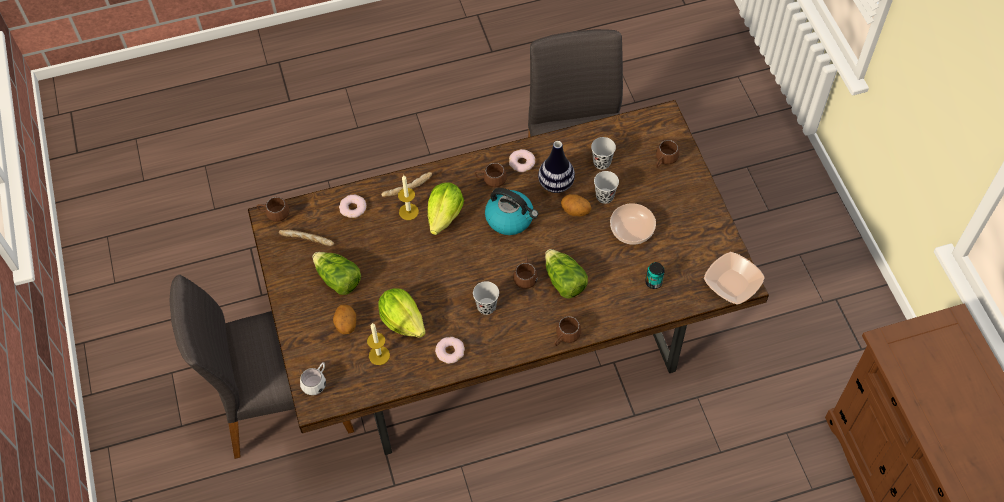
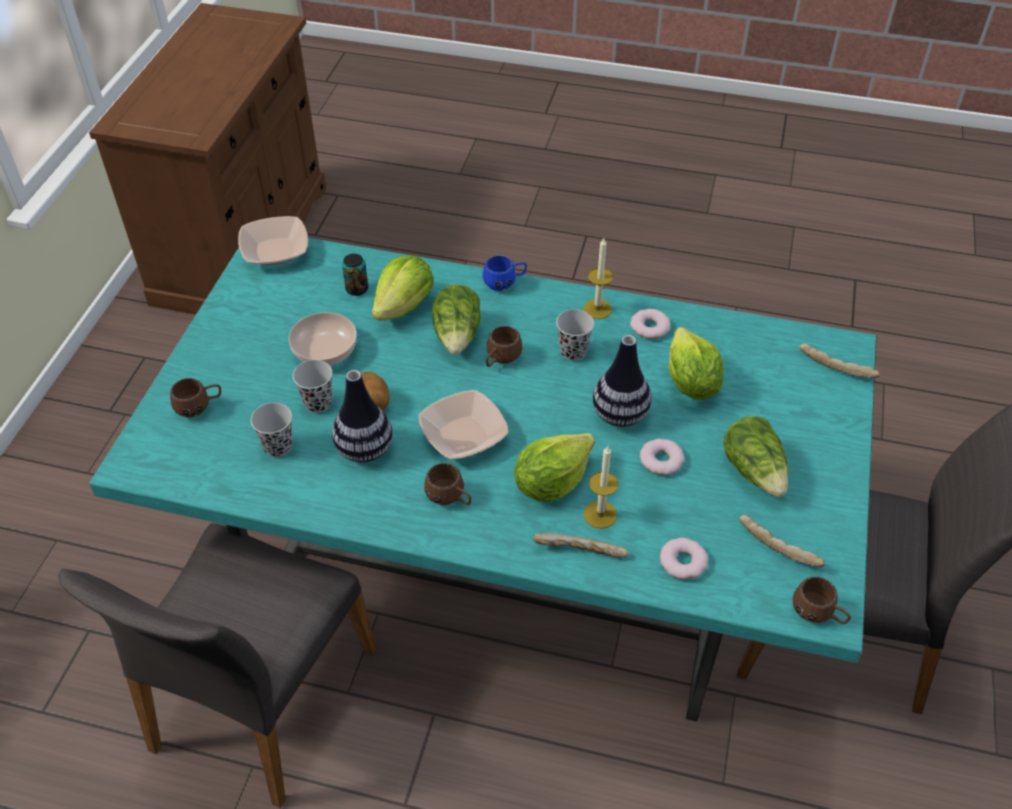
camera: 150 degrees left, 10 degrees down
(316, 383) = (836, 366): white mug -> bread
(346, 325) = (769, 411): potato -> none
(379, 355) = (741, 360): candle -> candle (597, 309)
(432, 276) = (619, 414): none -> vase
(503, 337) = (507, 562): brown dining table -> turquoise dining table
(510, 218) = (463, 435): kettle -> bowl
(522, 162) = (385, 502): donut -> donut (661, 460)
(565, 338) = (505, 283): brown mug -> blue mug
(613, 285) = (404, 306): none -> lettuce

